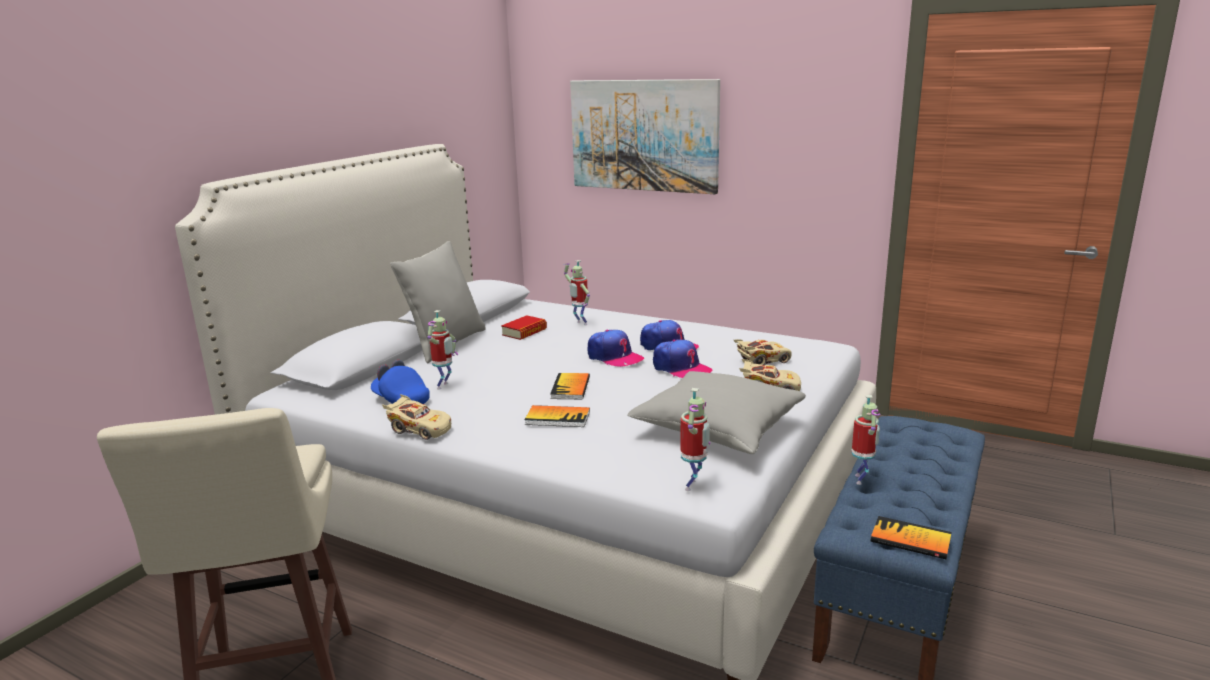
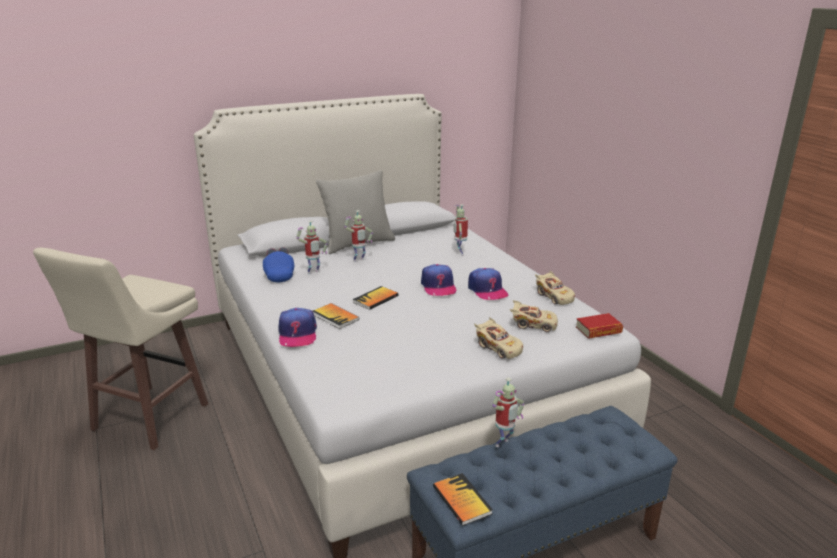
camera: 35 degrees right, 5 degrees up
(419, 429) = (260, 296): beige toy car -> beige toy car (554, 296)
(524, 332) = (415, 249): book -> book (598, 330)
(644, 135) = (591, 107): picture -> none
(681, 368) = (467, 309): cap -> cap (297, 334)
(693, 486) = (334, 393): toy robot -> toy robot (359, 261)
(717, 429) = (413, 362): grey pillow -> none

